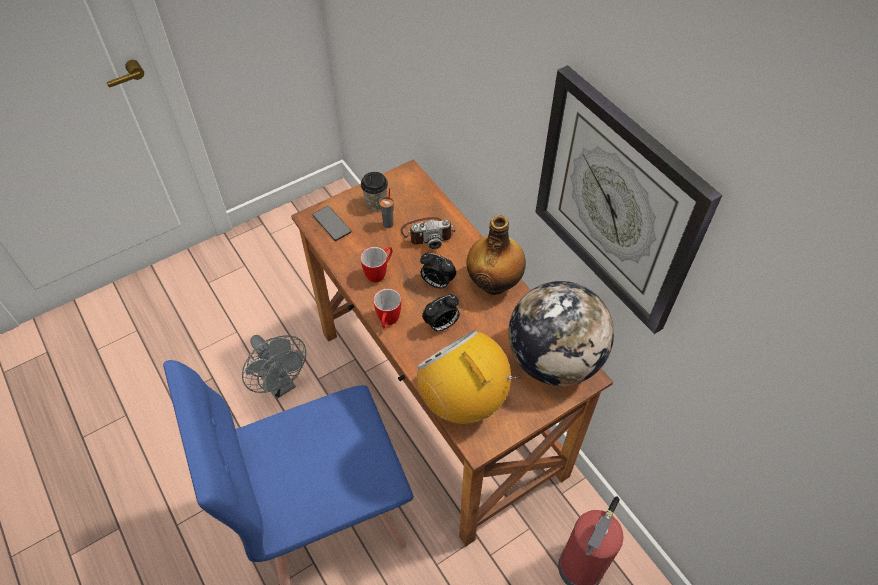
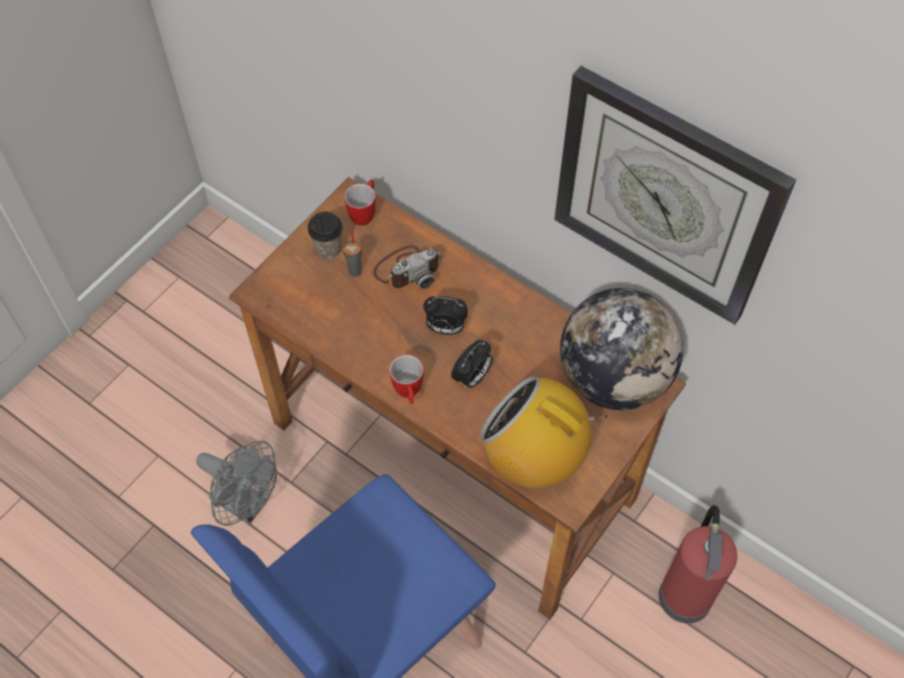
camera: 20 degrees left, 5 degrees up
(331, 224) = (285, 292): phone -> none
(379, 272) = (372, 336): mug -> mug (365, 213)
(494, 283) = (511, 307): bottle -> none

